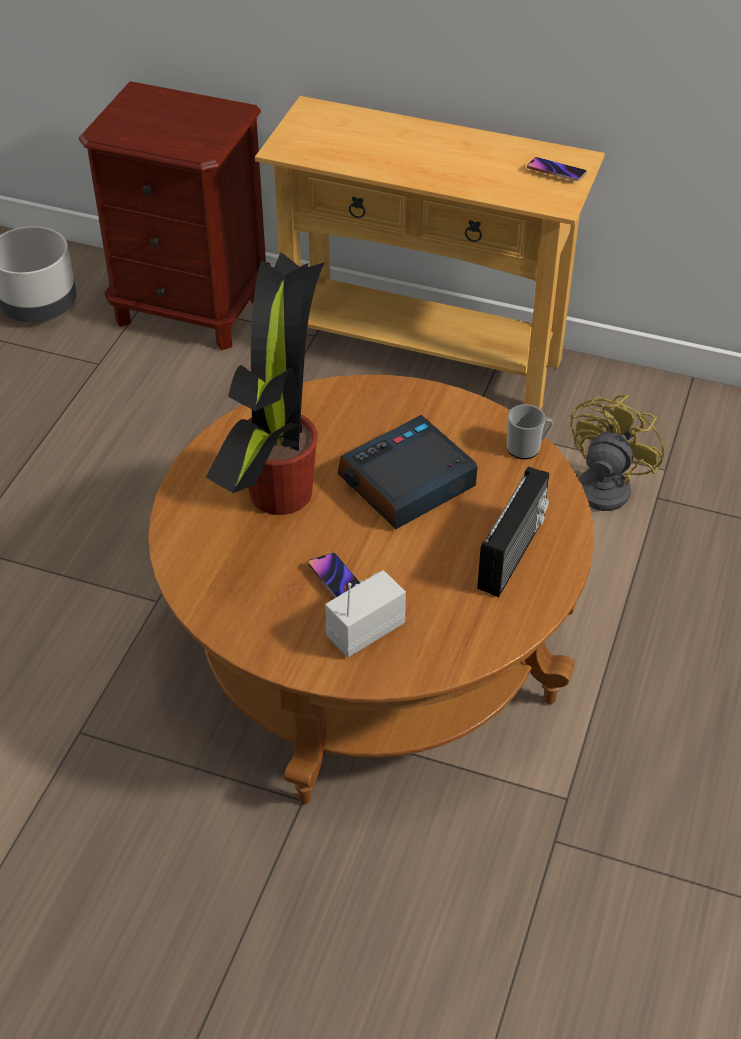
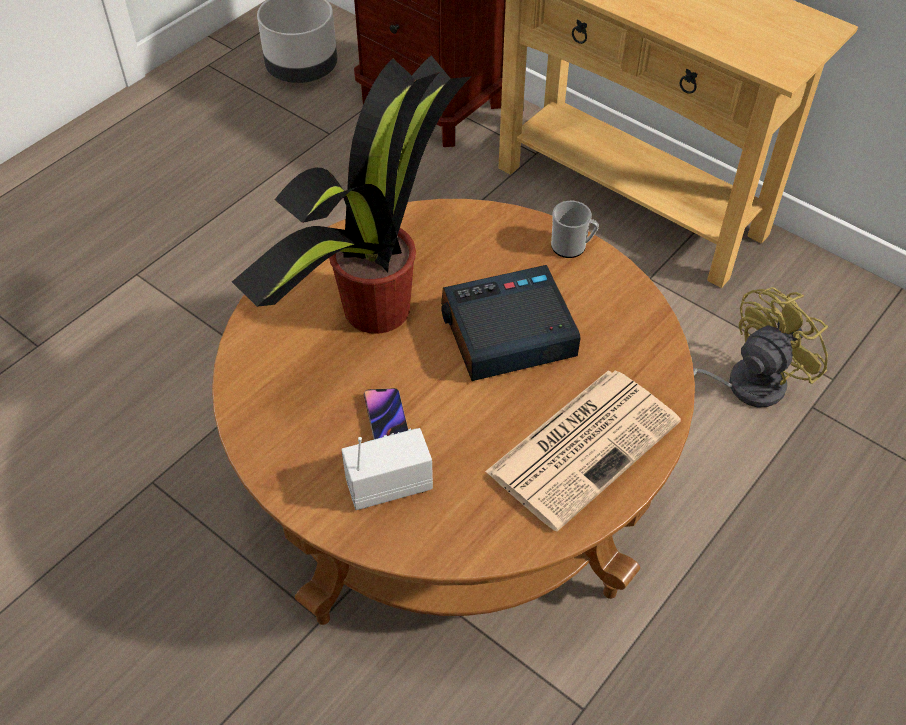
camera: 20 degrees right, 5 degrees up
(513, 554) = (584, 445): radio -> newspaper
(527, 448) = (652, 329): mug -> mug (572, 247)
(556, 172) = (794, 36): phone -> none

